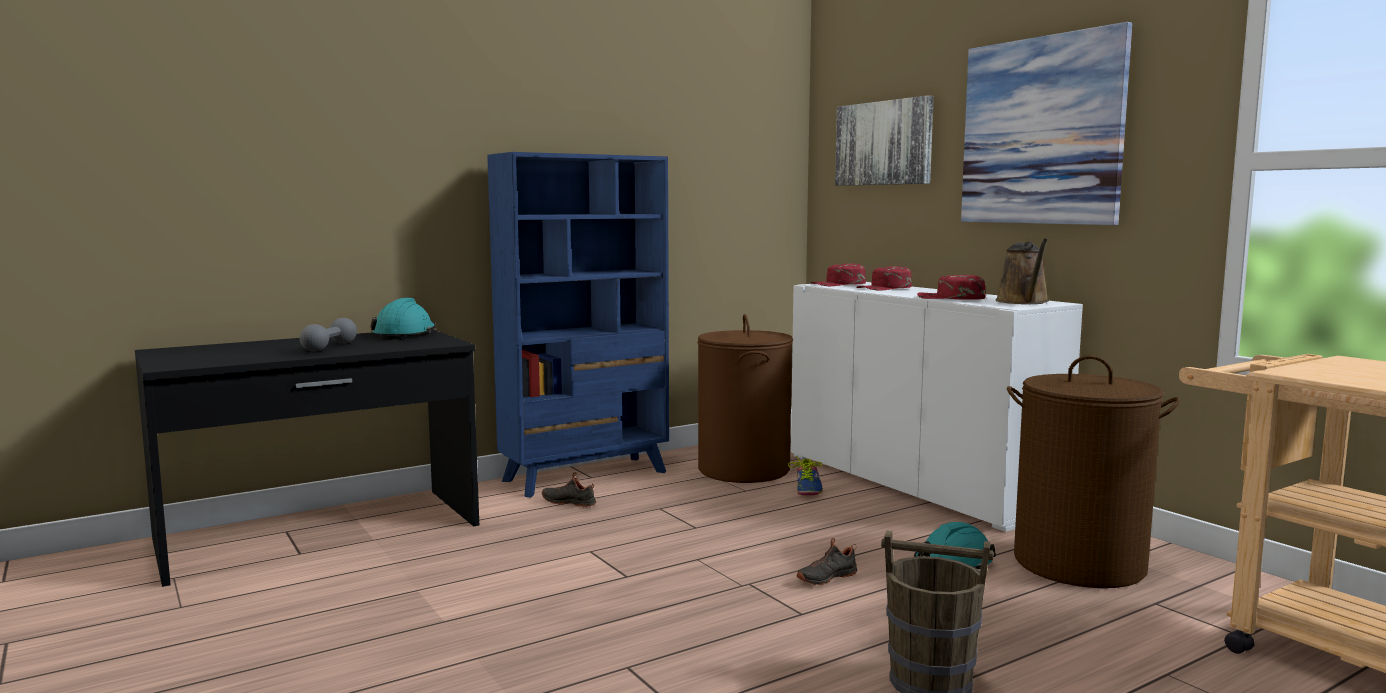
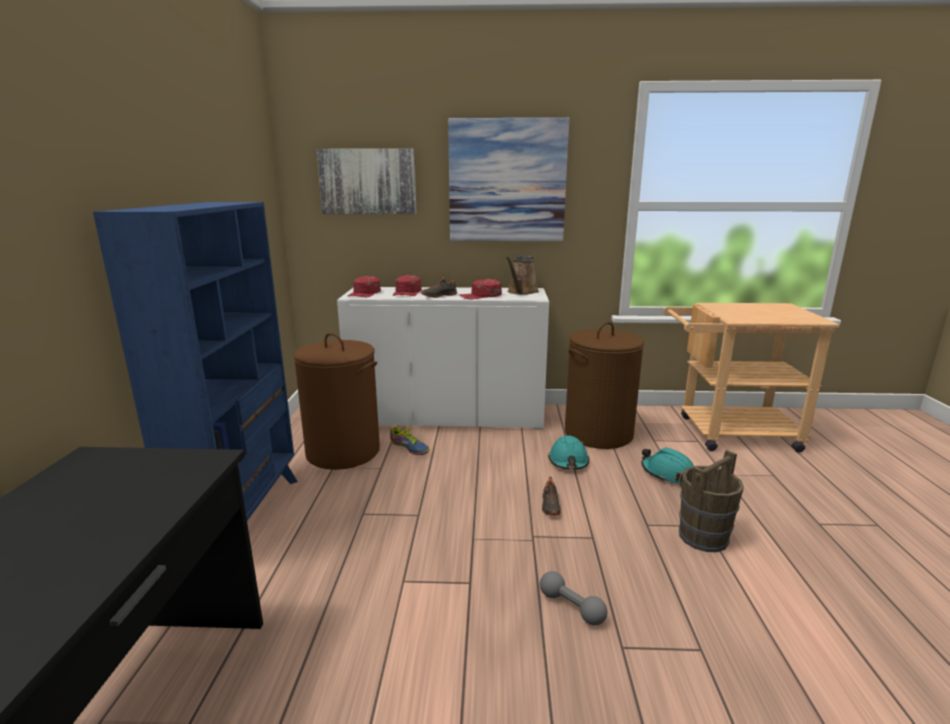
camera: 55 degrees left, 10 degrees up
(329, 347) = (71, 540): grey dumbbell -> grey dumbbell (571, 607)
(405, 334) = (93, 470): turquoise hard hat -> turquoise hard hat (667, 474)
(569, 502) = (287, 549): black shoe -> black shoe (439, 296)
(1023, 302) = (521, 292): brown watering can -> brown watering can turned 75 degrees clockwise

